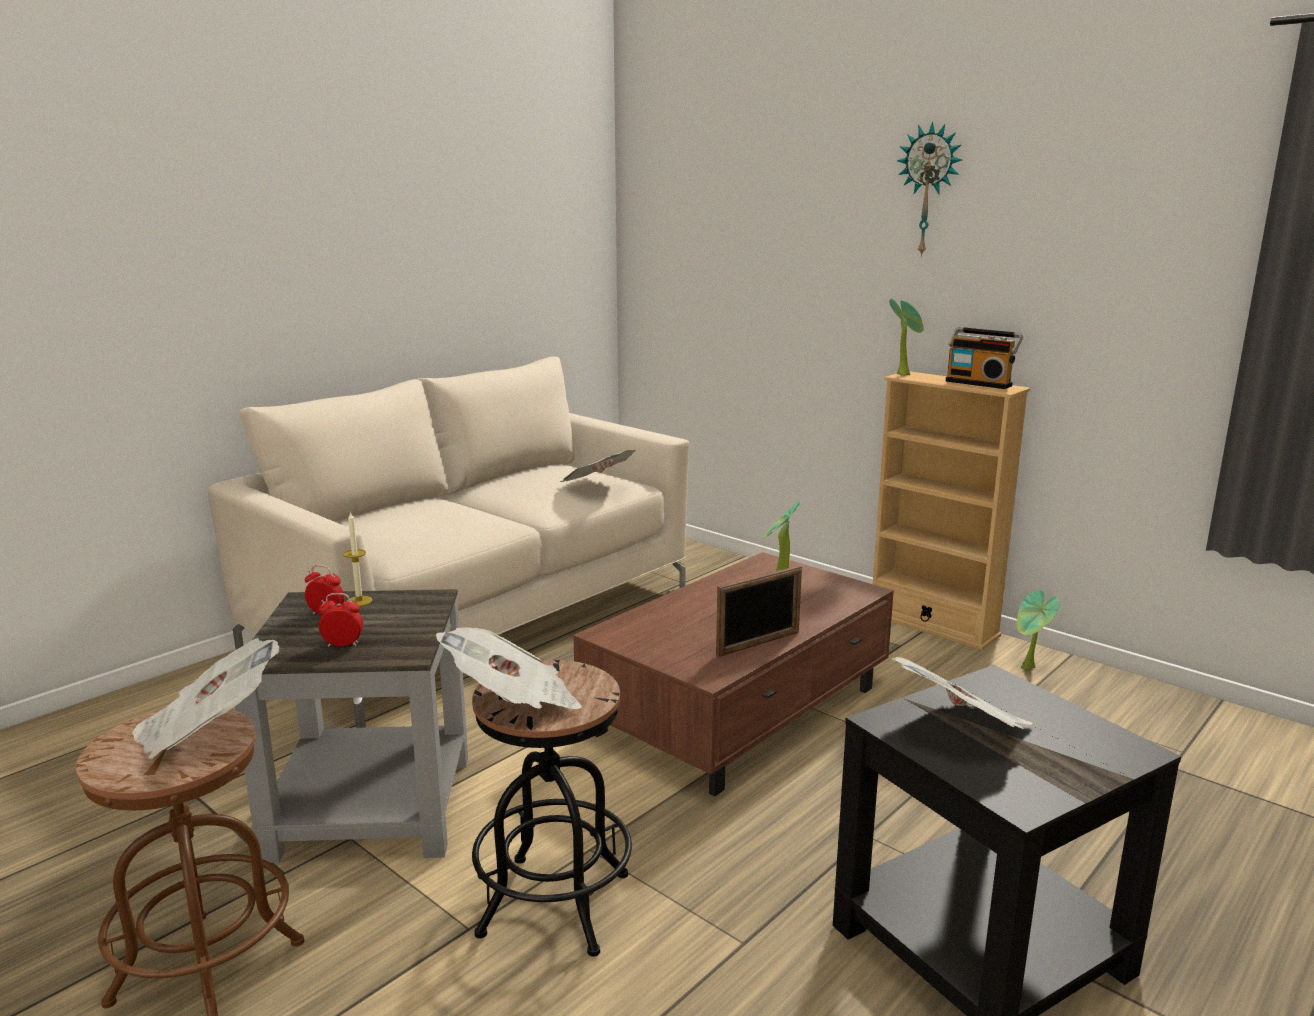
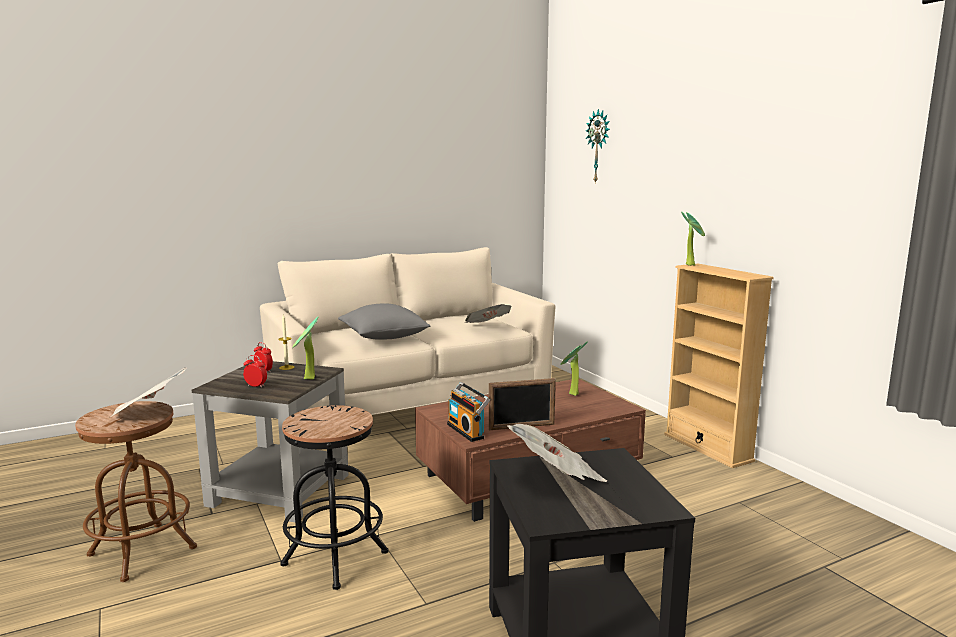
camera: 20 degrees right, 5 degrees down
(452, 522) = (383, 337): none -> grey pillow
(513, 702) = (305, 422): newspaper -> none
(929, 190) = (714, 138): wall clock -> wall clock (599, 146)
(979, 383) = (738, 272): radio -> radio (467, 431)
(1028, 669) = (759, 485): potted plant -> potted plant (308, 379)

